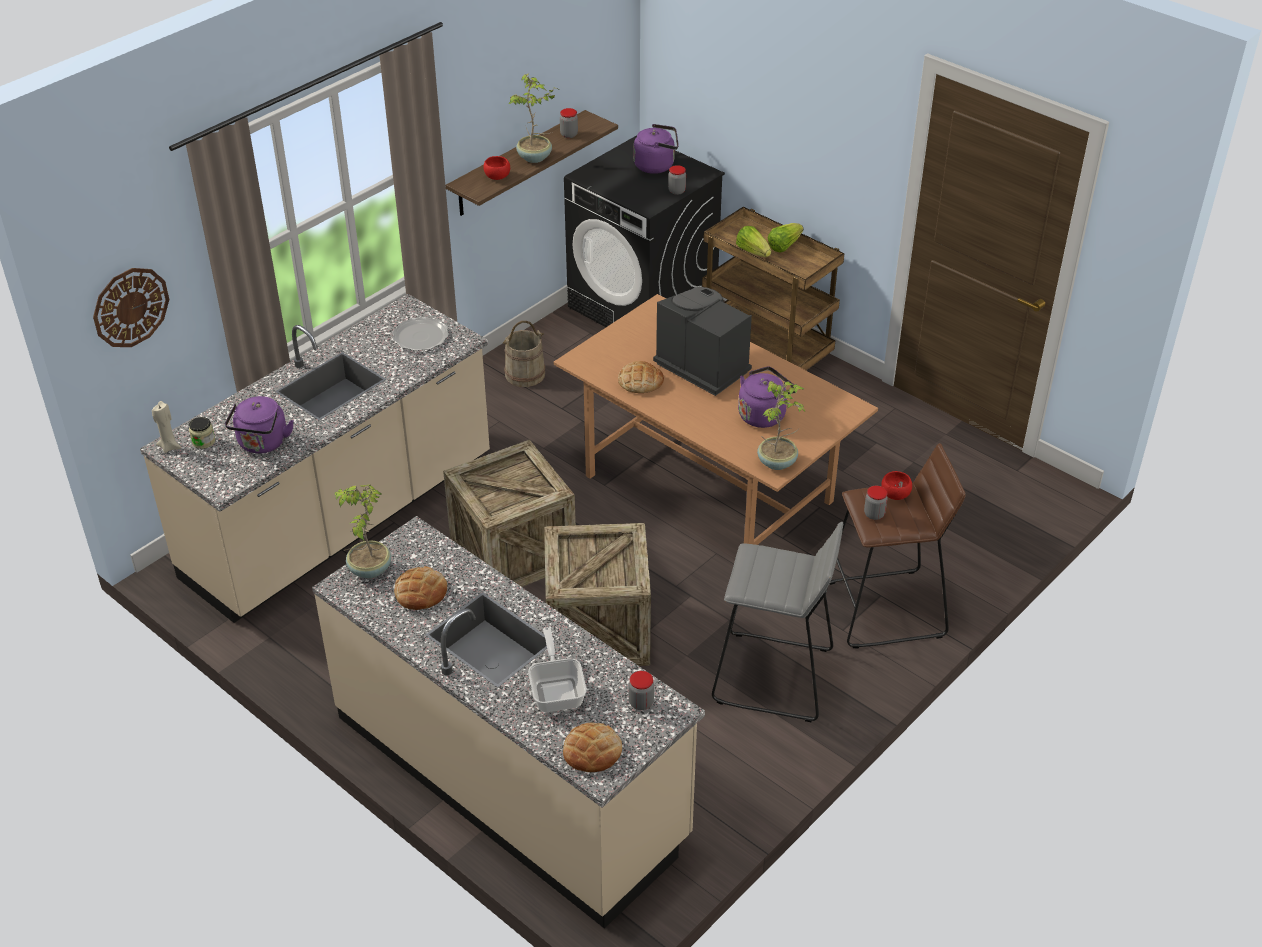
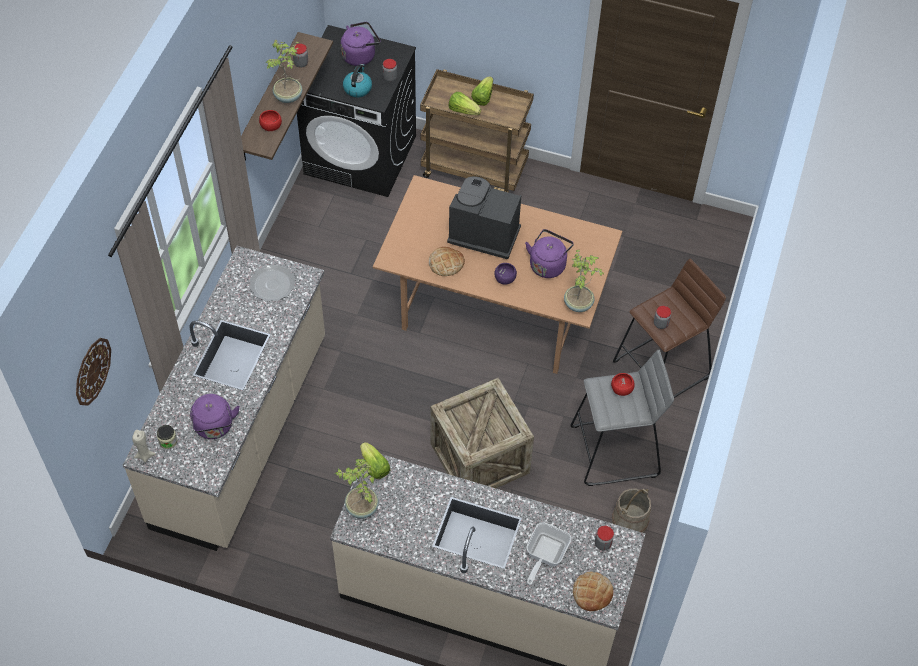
camera: 25 degrees left, 15 degrees up
(413, 534) = (374, 466): none -> lettuce
(421, 592) = (408, 513): bread -> none
(513, 552) = (385, 415): crate -> none
(525, 374) = (306, 251): beige bucket -> beige bucket (630, 521)
(557, 690) = (544, 555): frying pan -> frying pan turned 120 degrees counterclockwise
(634, 191) = (357, 88): none -> kettle
(702, 414) = (505, 278): none -> purple bowl
(894, 494) = (666, 301): red bowl -> red bowl (621, 389)

